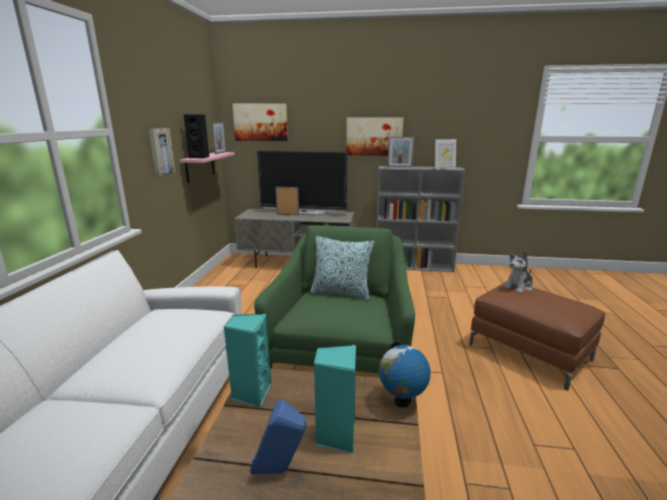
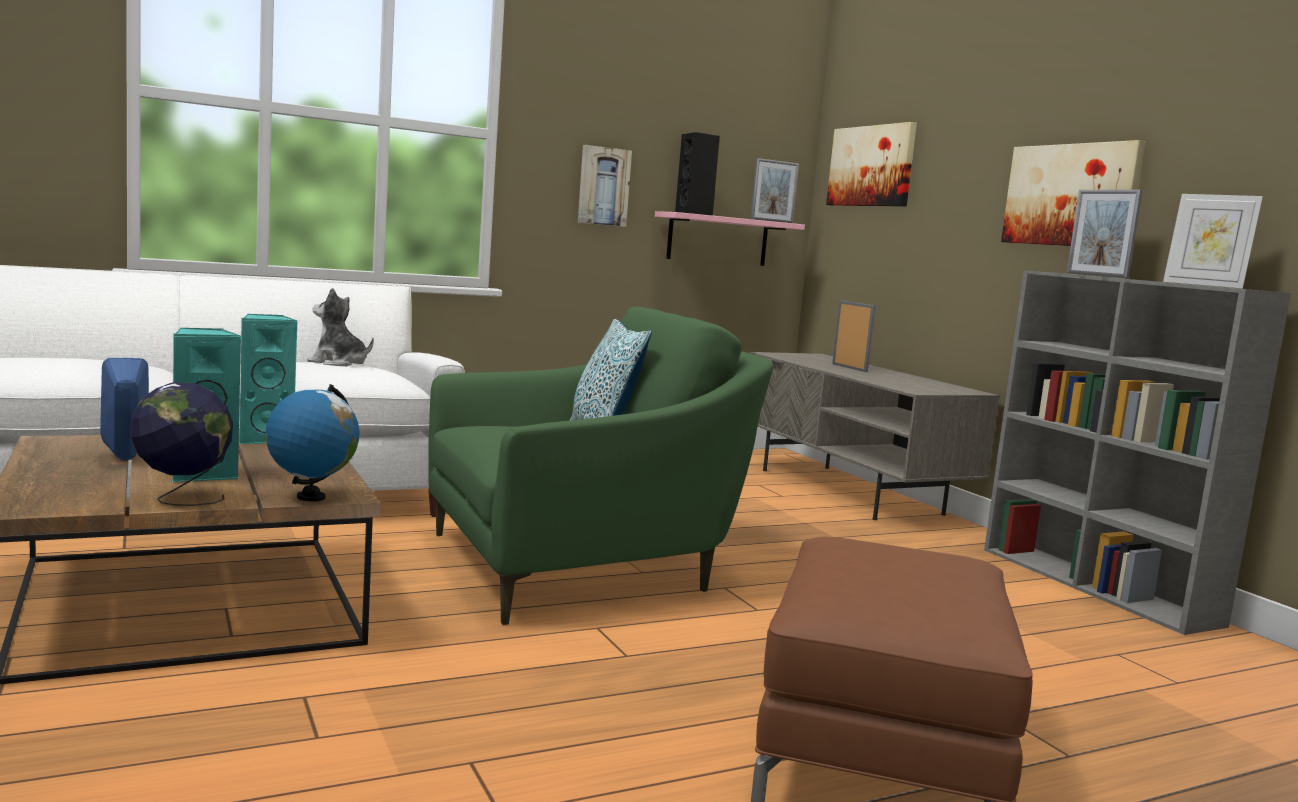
camera: 55 degrees right, 10 degrees down
(303, 212) = (890, 373): television -> none
(395, 455) = (181, 499): none -> globe
(518, 287) = (938, 556): plush toy -> plush toy (338, 363)

